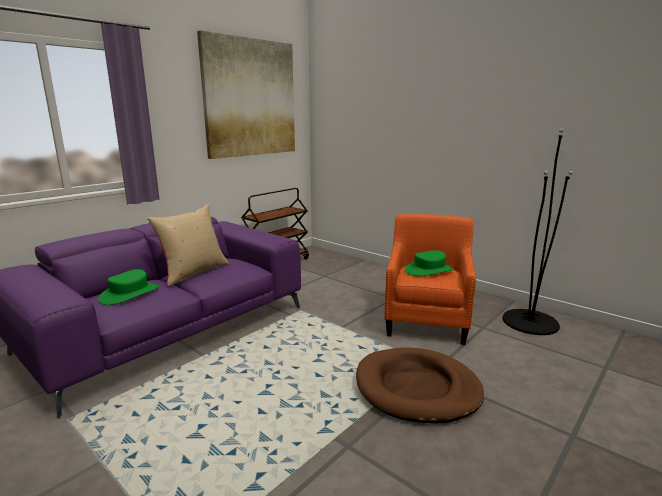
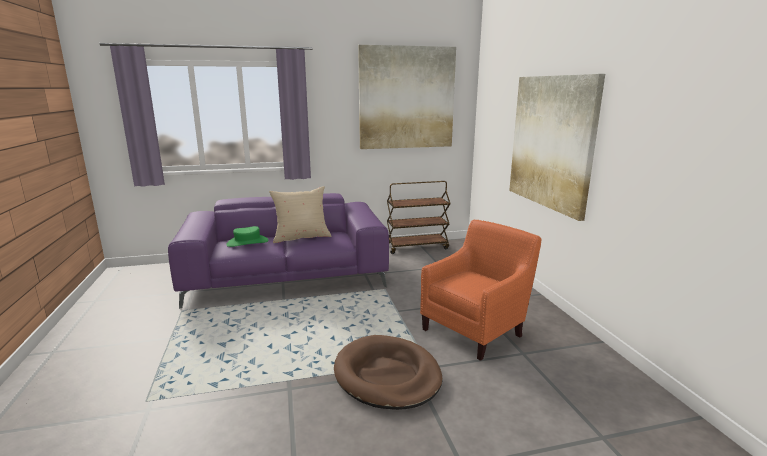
camera: 35 degrees right, 0 degrees up
(429, 270) = (475, 279): green hat -> none
(430, 135) = (551, 142): none -> picture
(530, 322) = (585, 366): black floor lamp -> none

